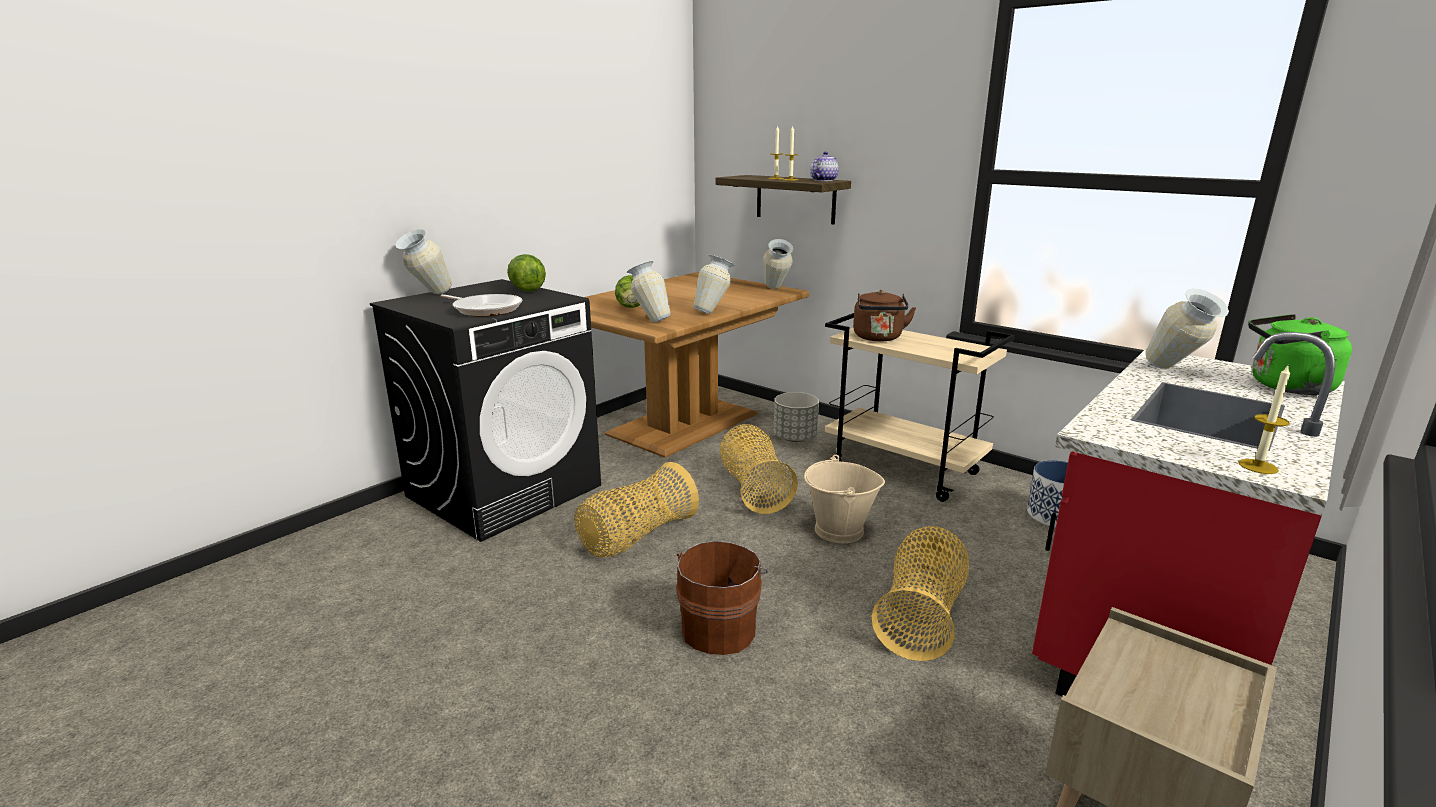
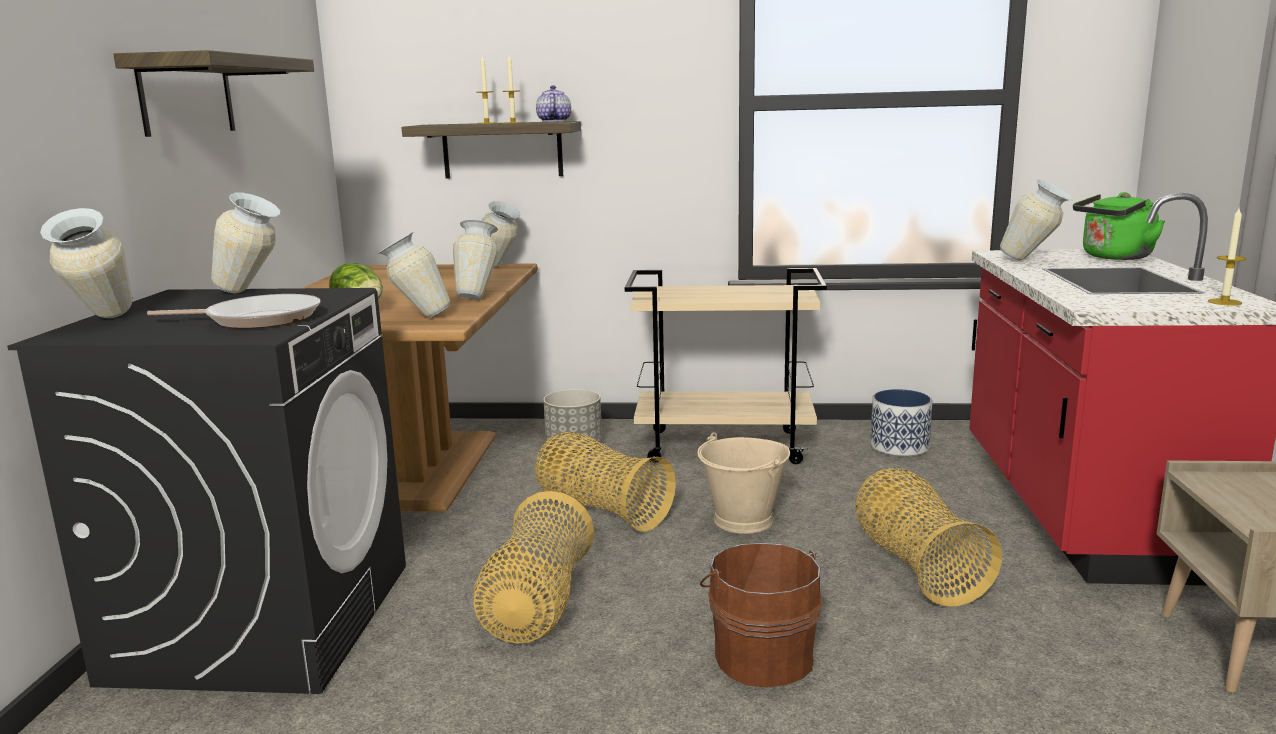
camera: 35 degrees left, 5 degrees down
(527, 290) = (252, 293): lettuce -> vase
(543, 156) = (187, 96): none -> shelf
(878, 338) = (682, 296): brown kettle -> none

